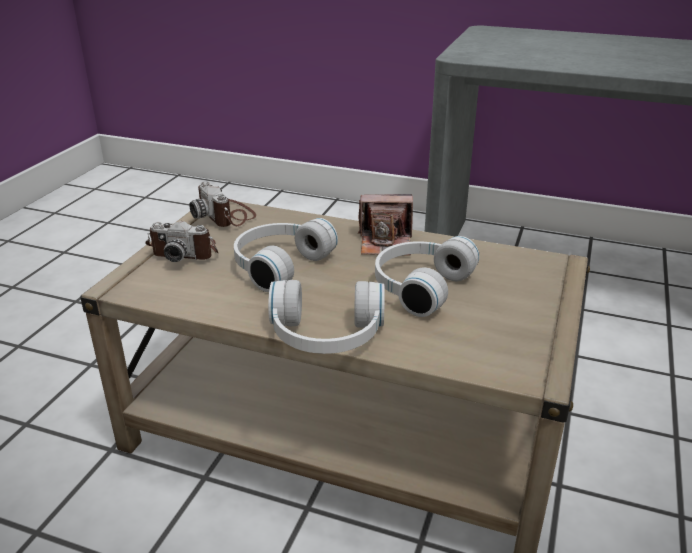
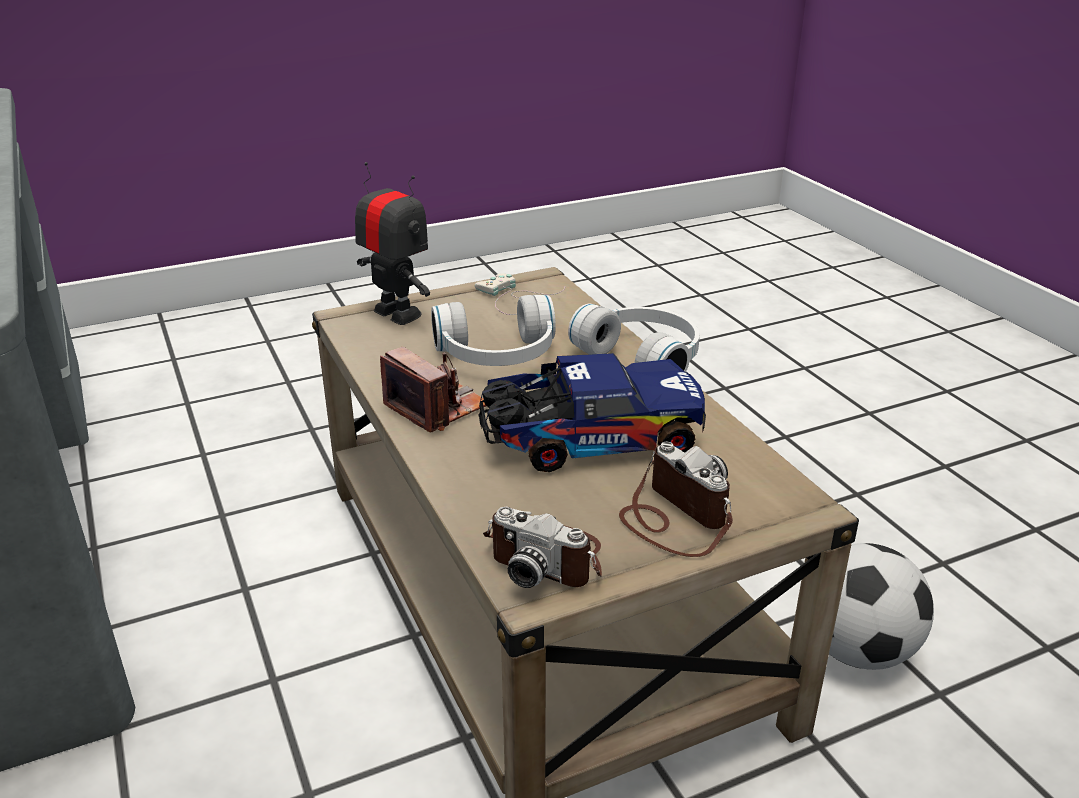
camera: 135 degrees left, 0 degrees up
(109, 528) = (857, 650): none -> football
(226, 215) = (547, 557): camera -> camera turned 105 degrees clockwise
(278, 265) = (588, 441): white headphones -> toy truck
(508, 337) = (513, 299): none -> white game controller
(541, 280) = (397, 314): none -> toy robot

